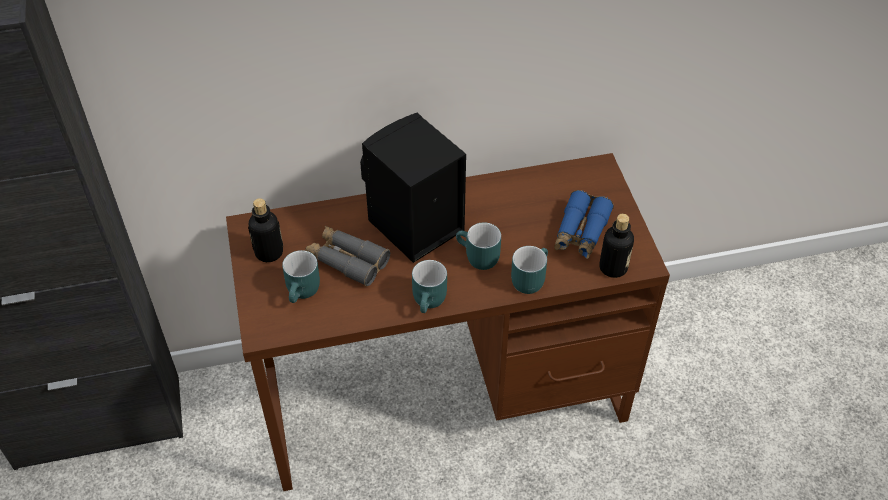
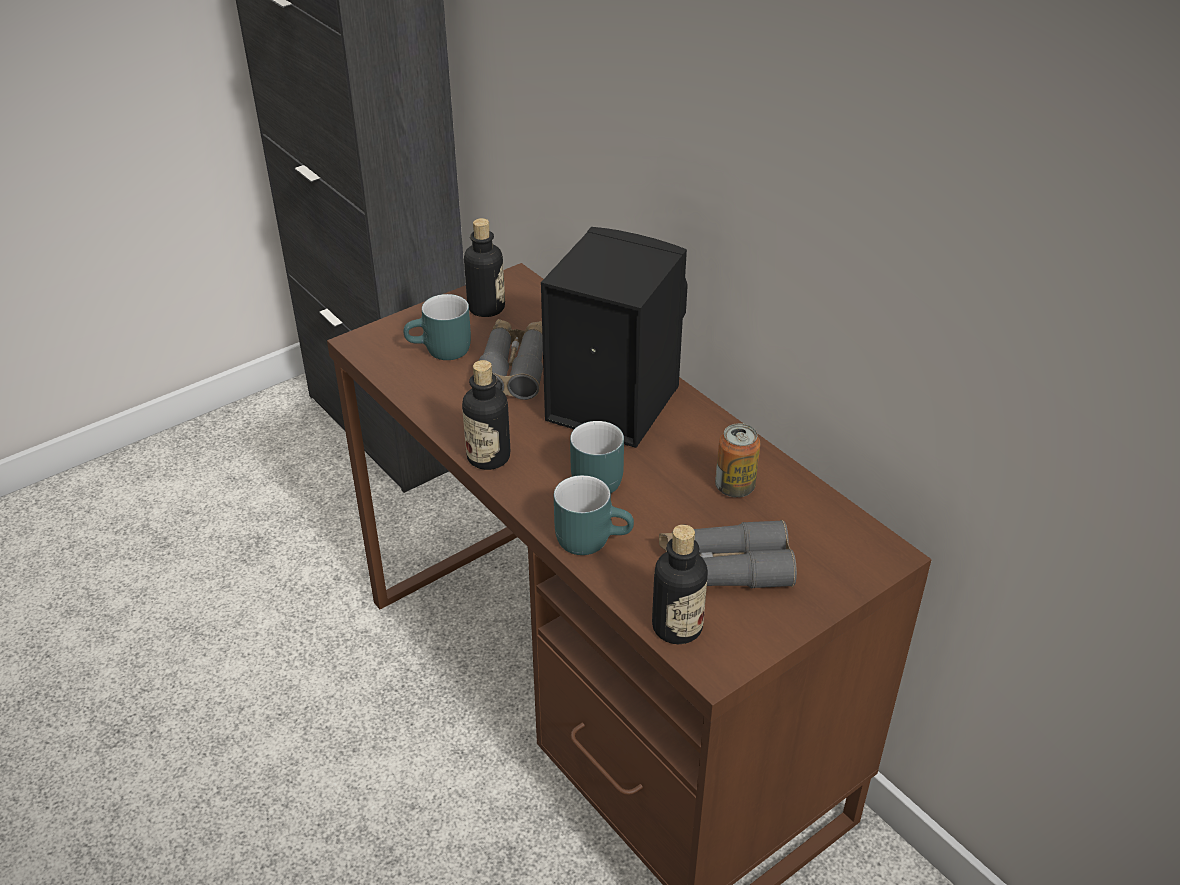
camera: 65 degrees right, 10 degrees down
(431, 302) = (488, 457): turquoise mug -> bottle
(520, 202) = (734, 487): none -> can
(581, 232) = (724, 569): blue binoculars -> grey binoculars

